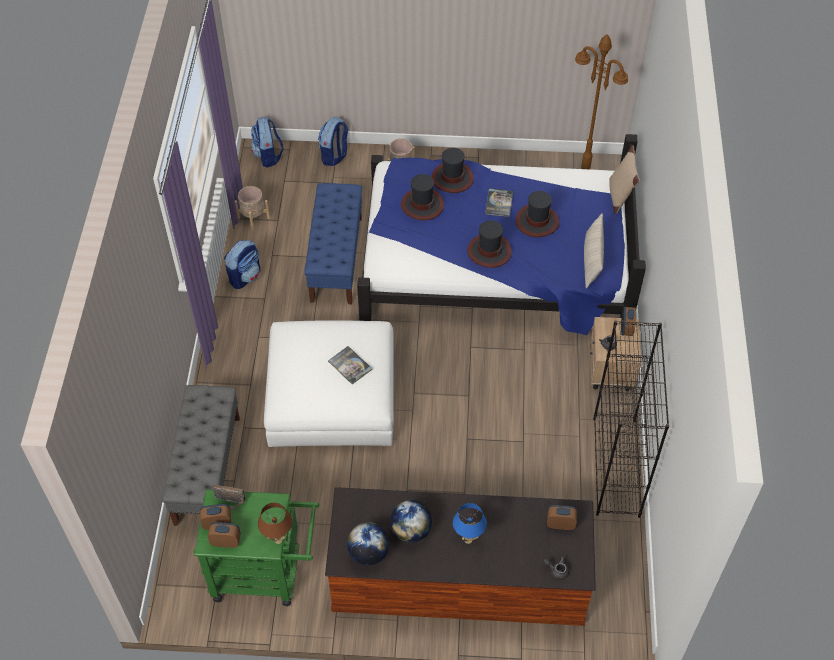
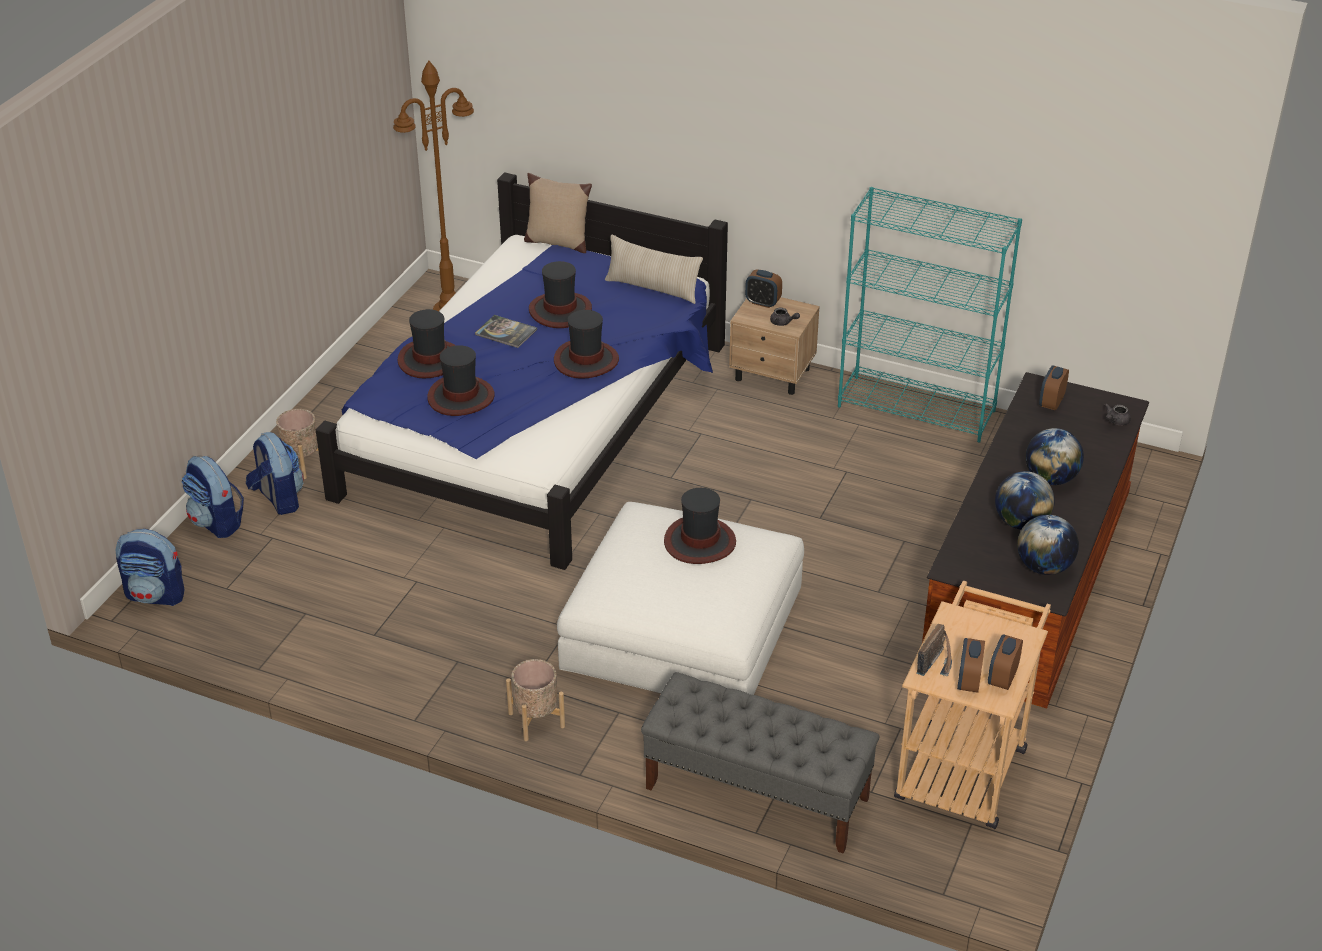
camera: 70 degrees left, 15 degrees down
(245, 276) = (398, 674): backpack -> backpack (278, 499)
(253, 218) = (280, 640): beige planter -> beige planter (536, 720)
(265, 573) = (964, 764): green cart -> beige cart
(278, 540) = (1017, 624): brown table lamp -> none
(336, 259) = (431, 567): blue bench -> none
(350, 365) = (699, 542): book -> hat
(468, 540) = (1050, 479): blue table lamp -> globe
(616, 467) = (917, 408): black bookcase -> turquoise bookcase

